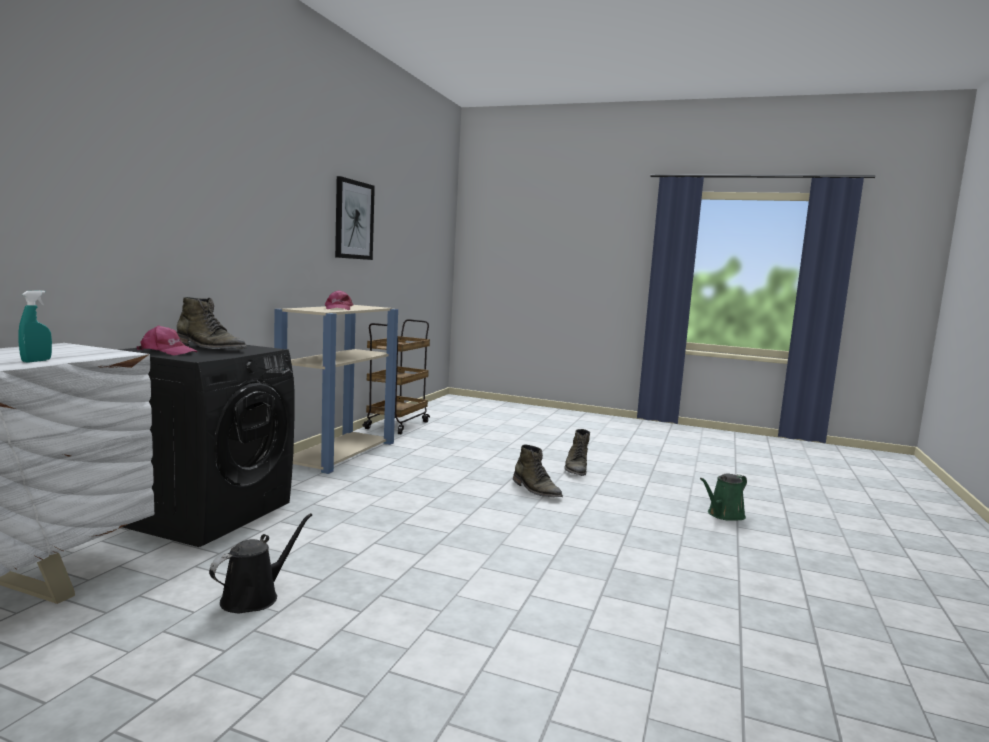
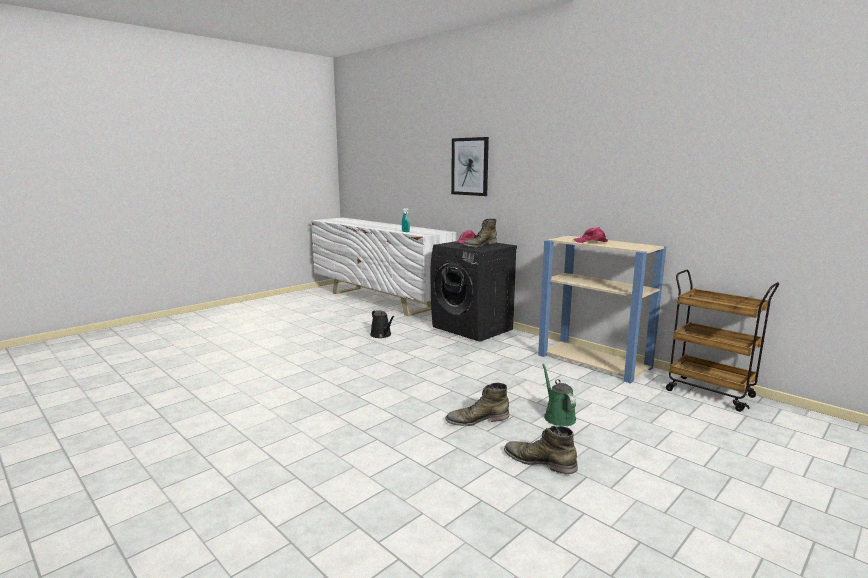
camera: 115 degrees right, 5 degrees up
(353, 220) = (688, 162): picture -> picture (470, 166)
(724, 515) = (355, 507): green watering can -> green watering can (558, 416)

